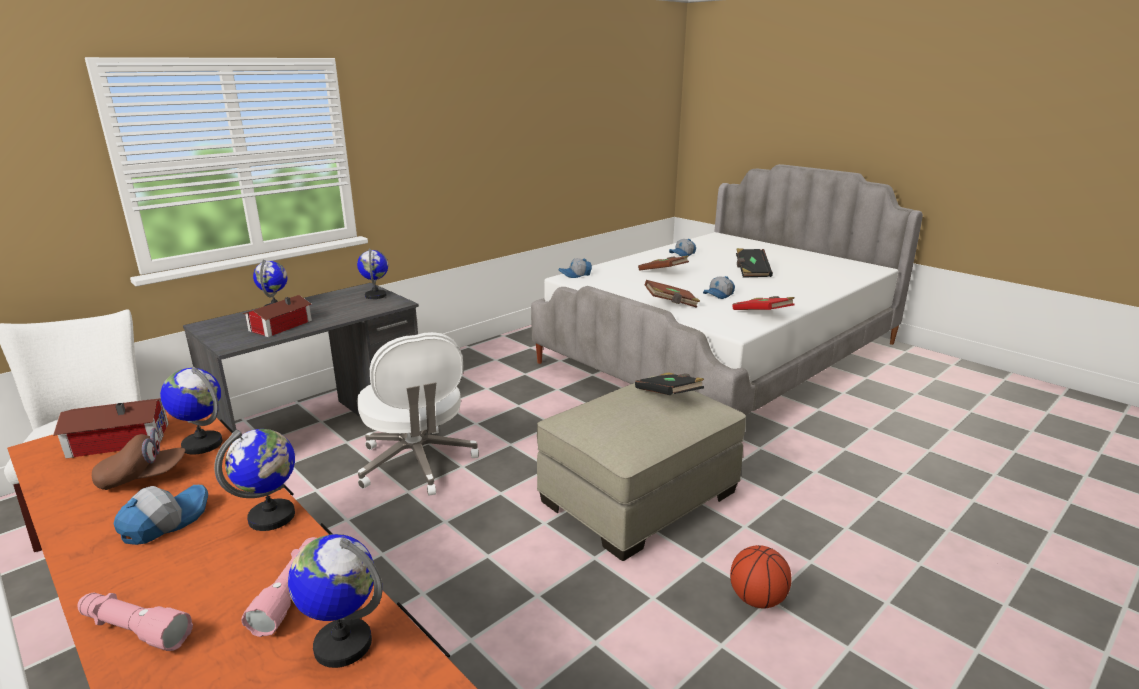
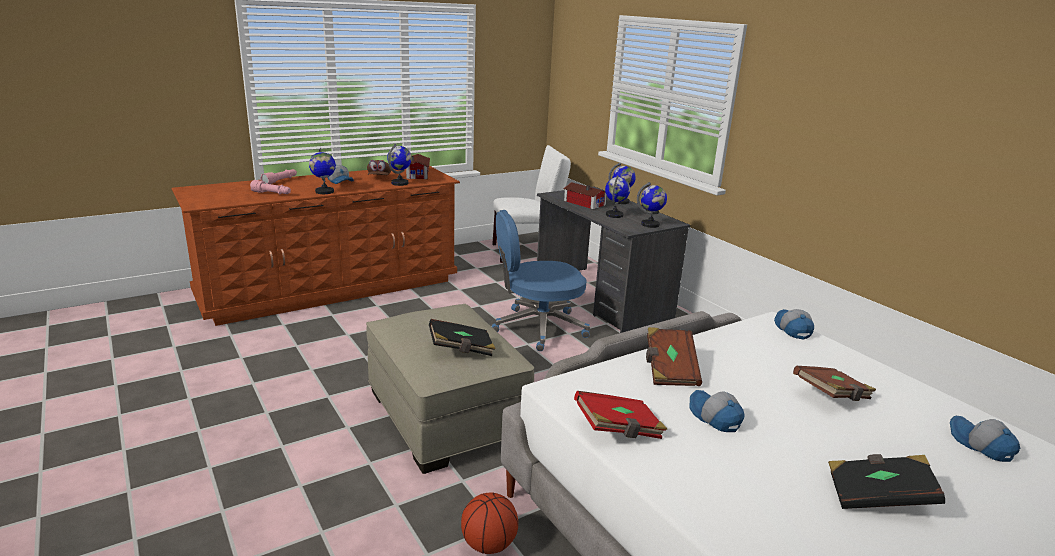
camera: 100 degrees right, 0 degrees up
(343, 644) = (235, 198): globe -> globe (614, 215)
(417, 464) = (538, 328): white office chair -> blue office chair
(757, 599) = (287, 440): basketball -> basketball (488, 545)

